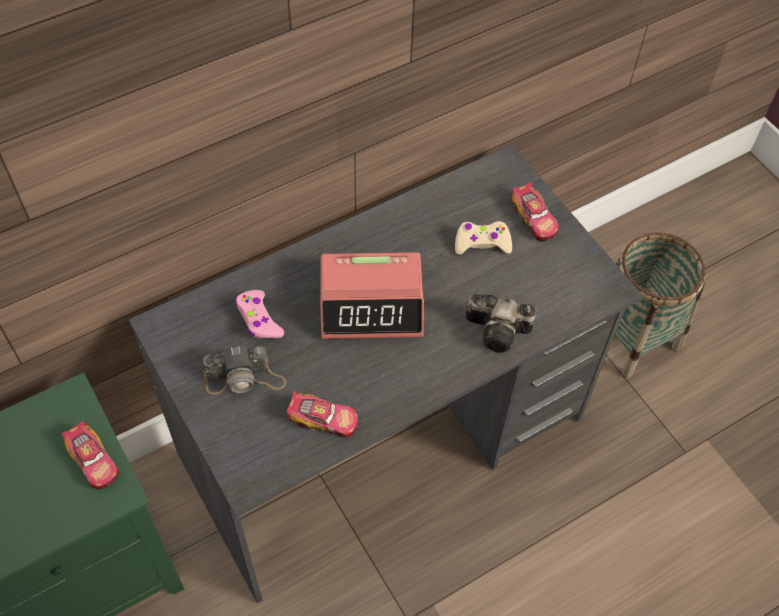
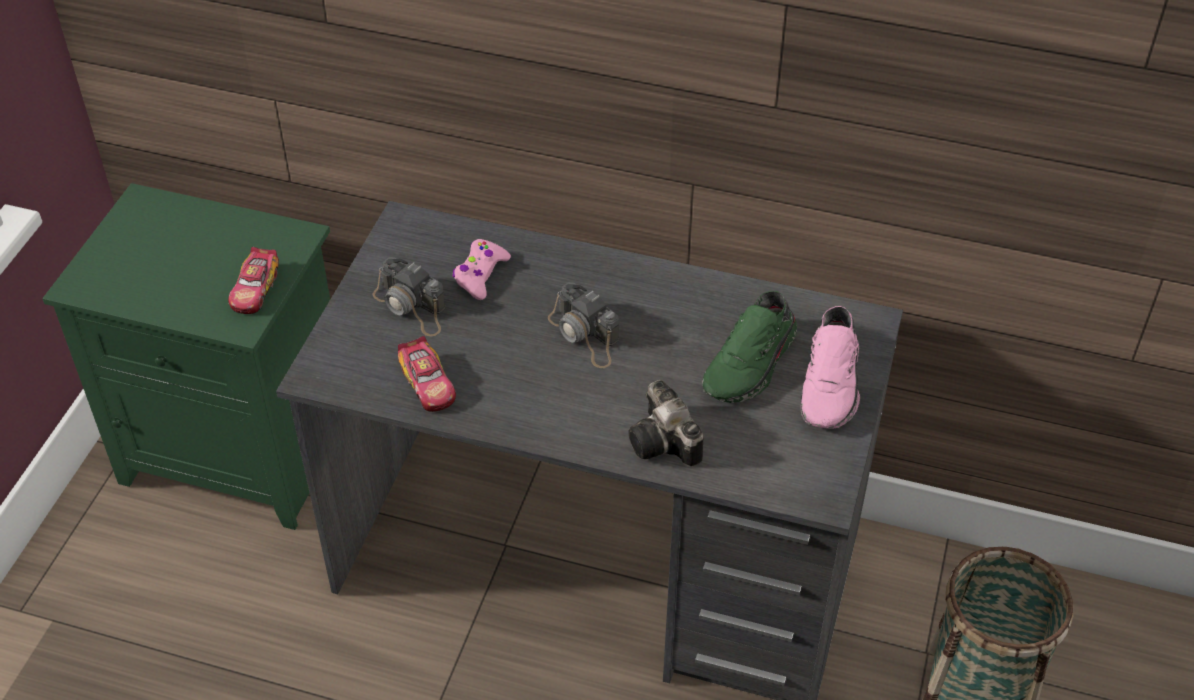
camera: 50 degrees right, 10 degrees down
(372, 304) = (585, 335): alarm clock -> camera
(482, 243) = (752, 365): beige game controller -> green shoe
(534, 219) = (832, 384): toy car -> pink shoe

